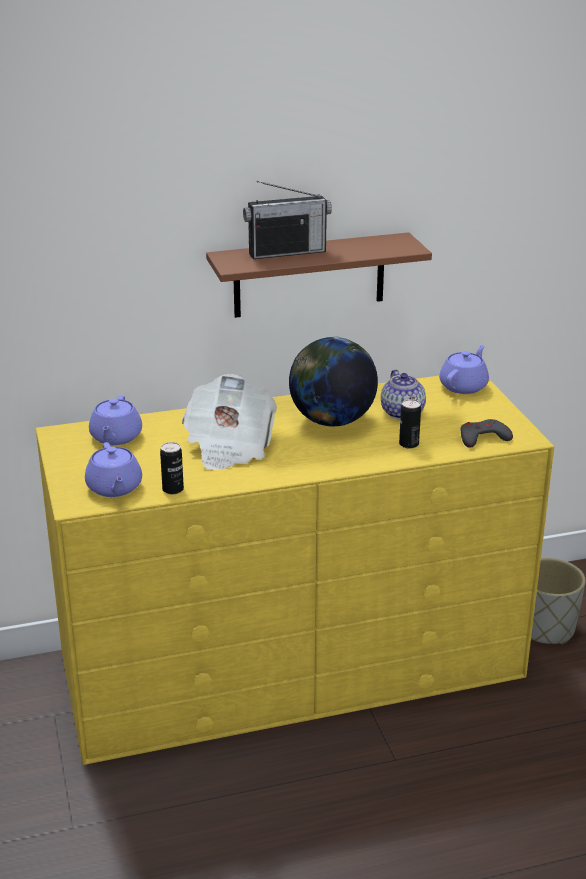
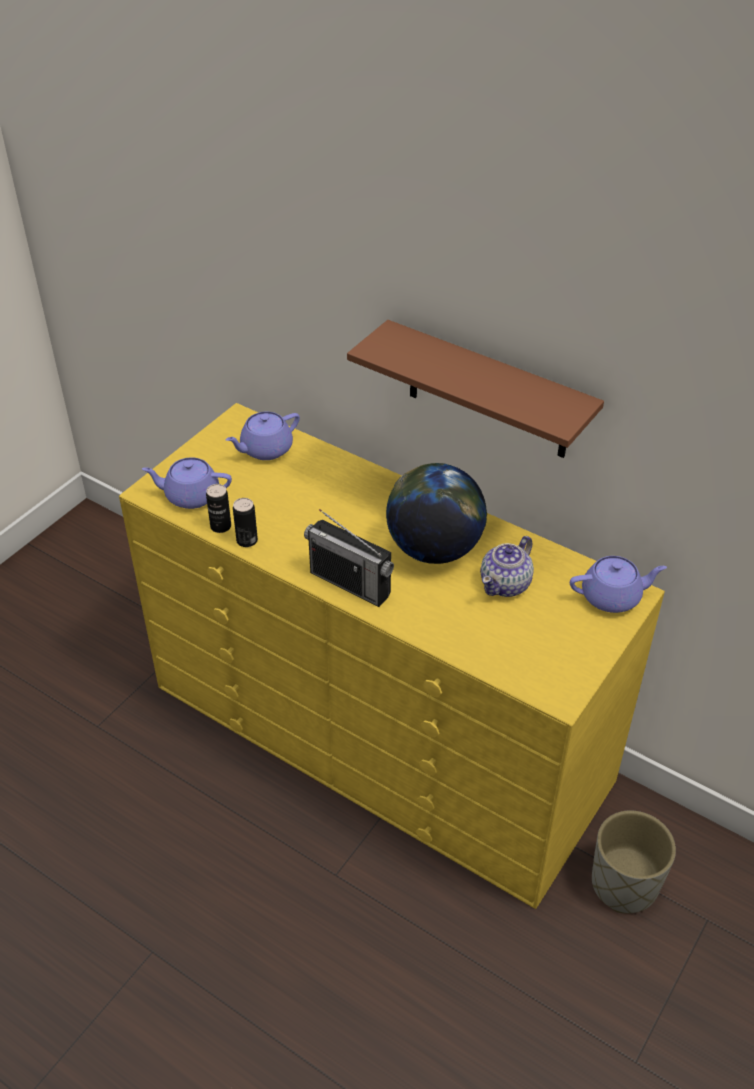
camera: 50 degrees right, 15 degrees up
(114, 488) = (191, 496): purple teapot -> purple teapot turned 60 degrees clockwise
(229, 446) = (321, 515): newspaper -> none
(287, 252) = (445, 359): radio -> radio (350, 583)
(409, 444) = (451, 620): can -> can (247, 540)
(483, 438) = (523, 665): grey game controller -> none

